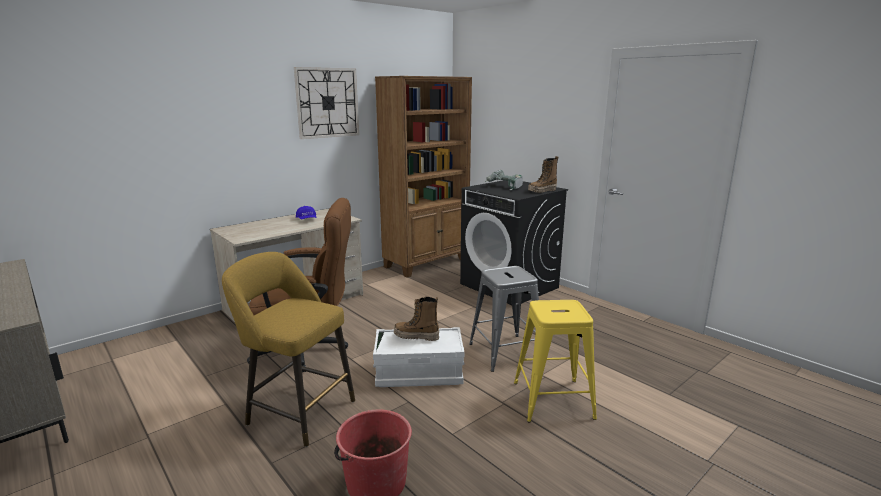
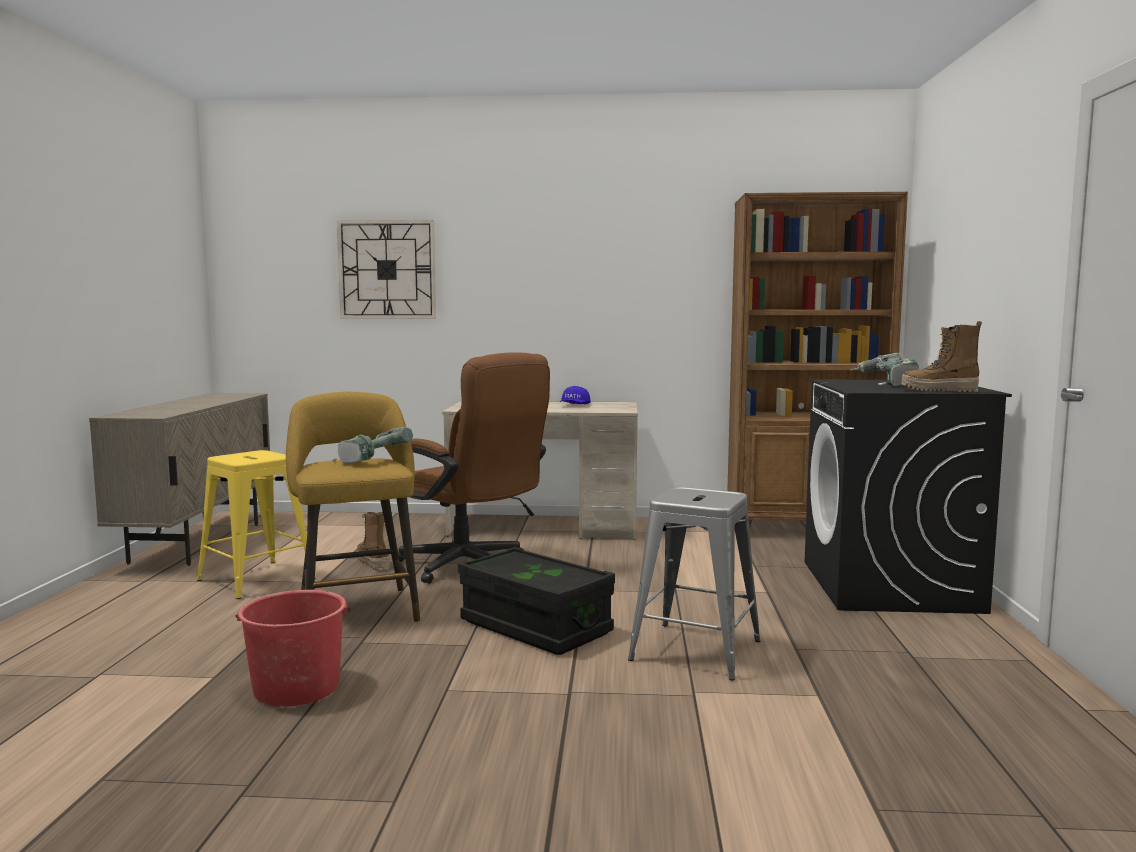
camera: 45 degrees right, 10 degrees down
(294, 303) = (372, 459): none -> power drill
(327, 103) = (648, 243): wall clock -> wall clock (387, 270)
(416, 336) = (540, 565): boot -> boot (373, 563)
(419, 373) = (535, 627): white storage box -> black storage box
(552, 400) = (642, 721): yellow stool -> yellow stool (256, 579)

